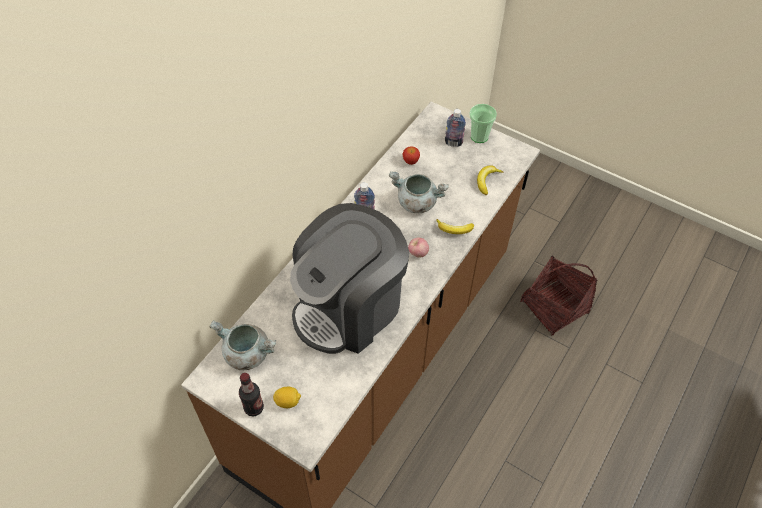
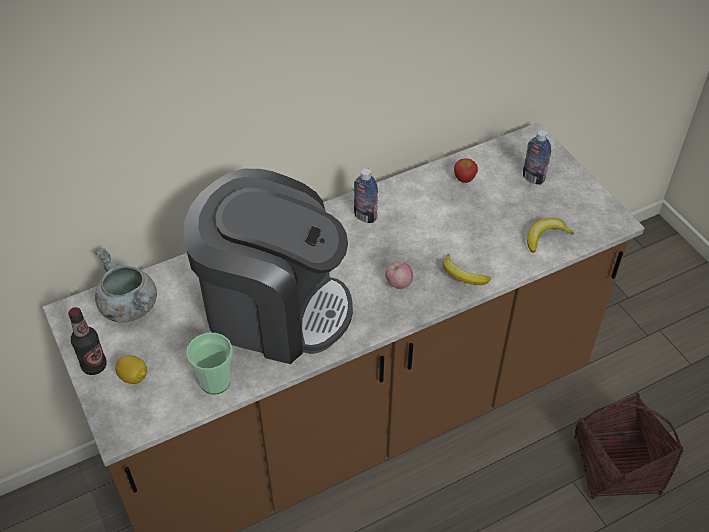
camera: 30 degrees right, 5 degrees down
(349, 307) = (274, 308): coffee machine -> coffee machine turned 150 degrees counterclockwise
(416, 203) = (437, 227): grey cooking pot -> none
(479, 136) = (572, 183): cup -> cup (215, 382)

